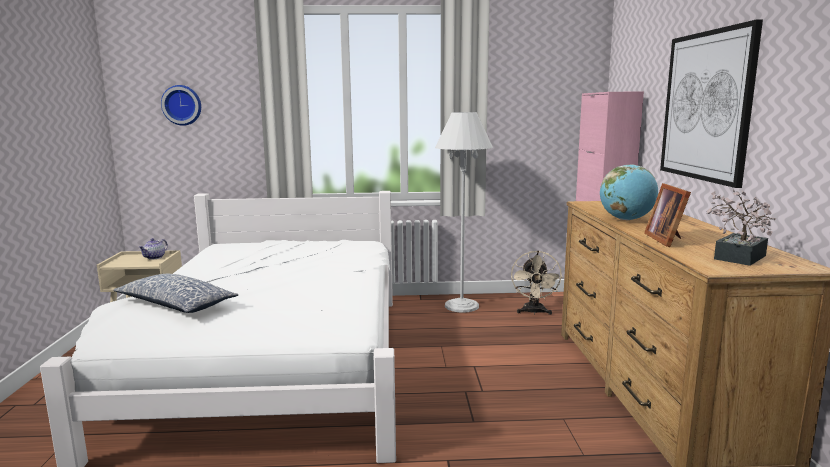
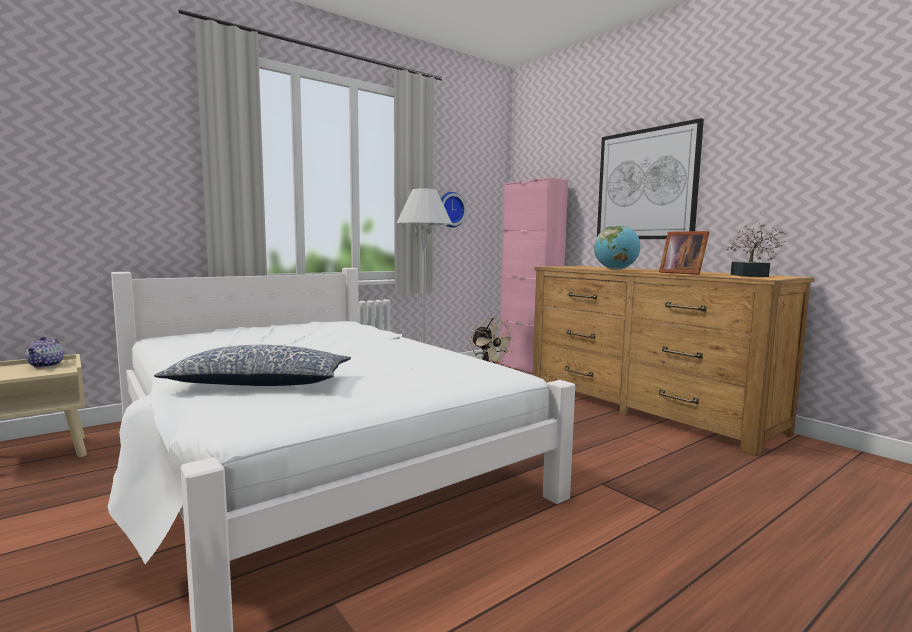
camera: 35 degrees left, 5 degrees down
(182, 105) = (75, 152): wall clock -> wall clock (450, 209)

